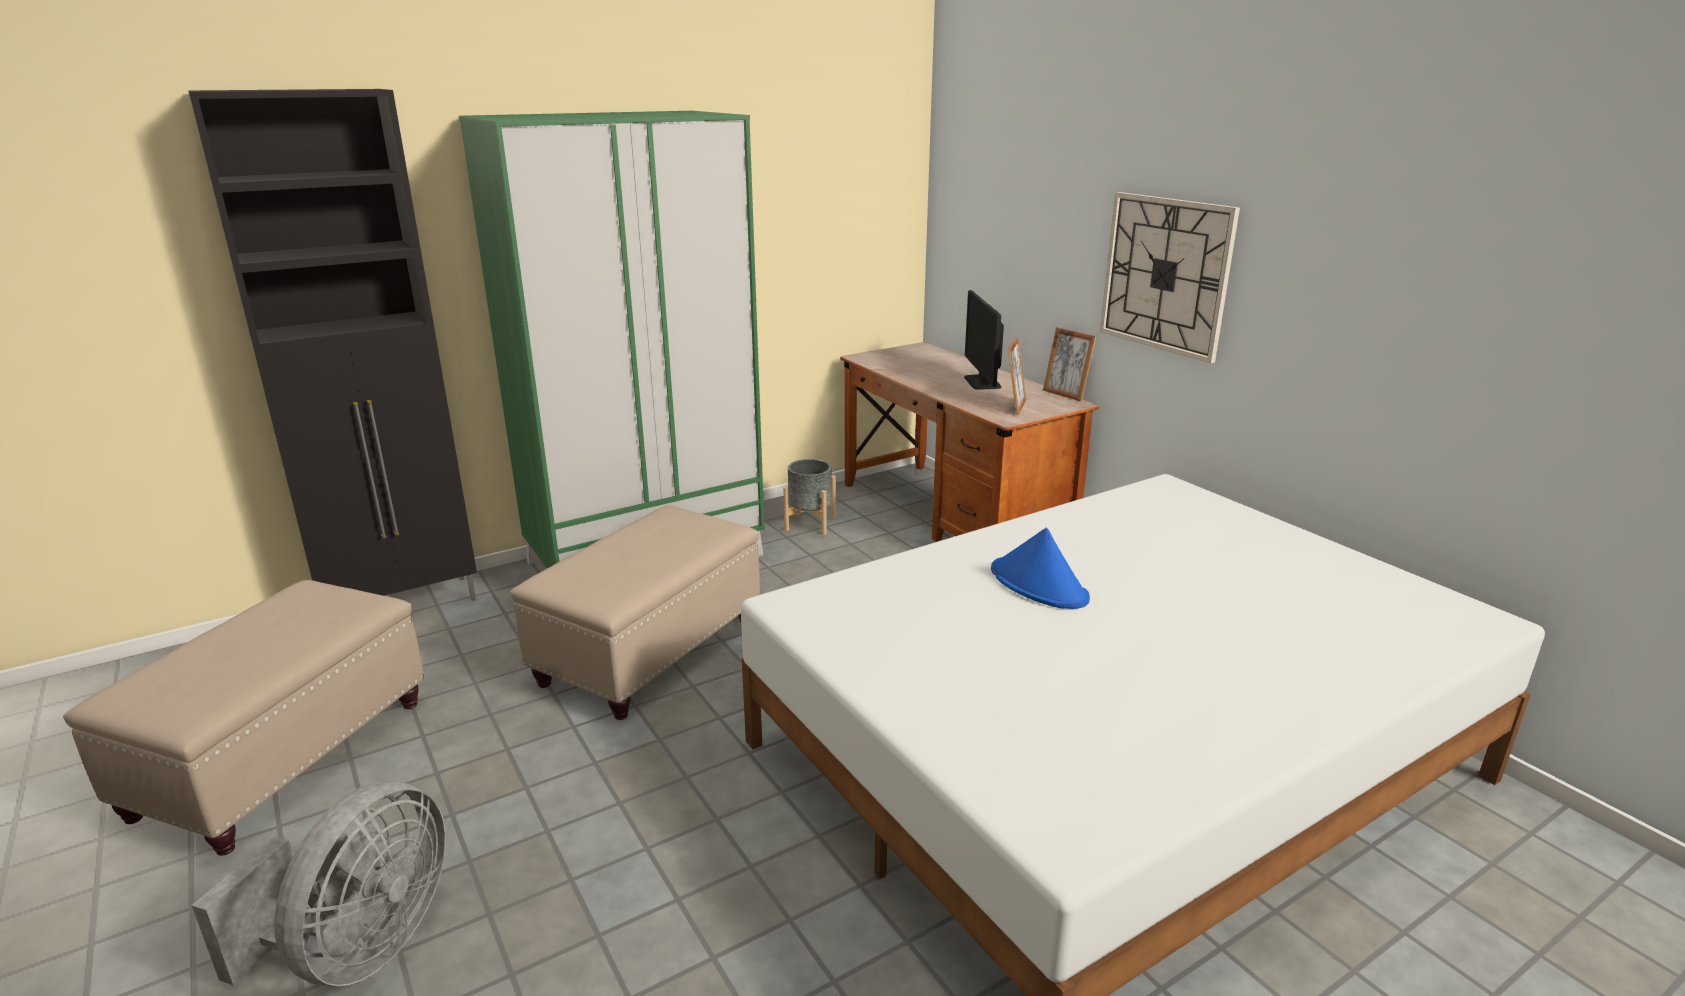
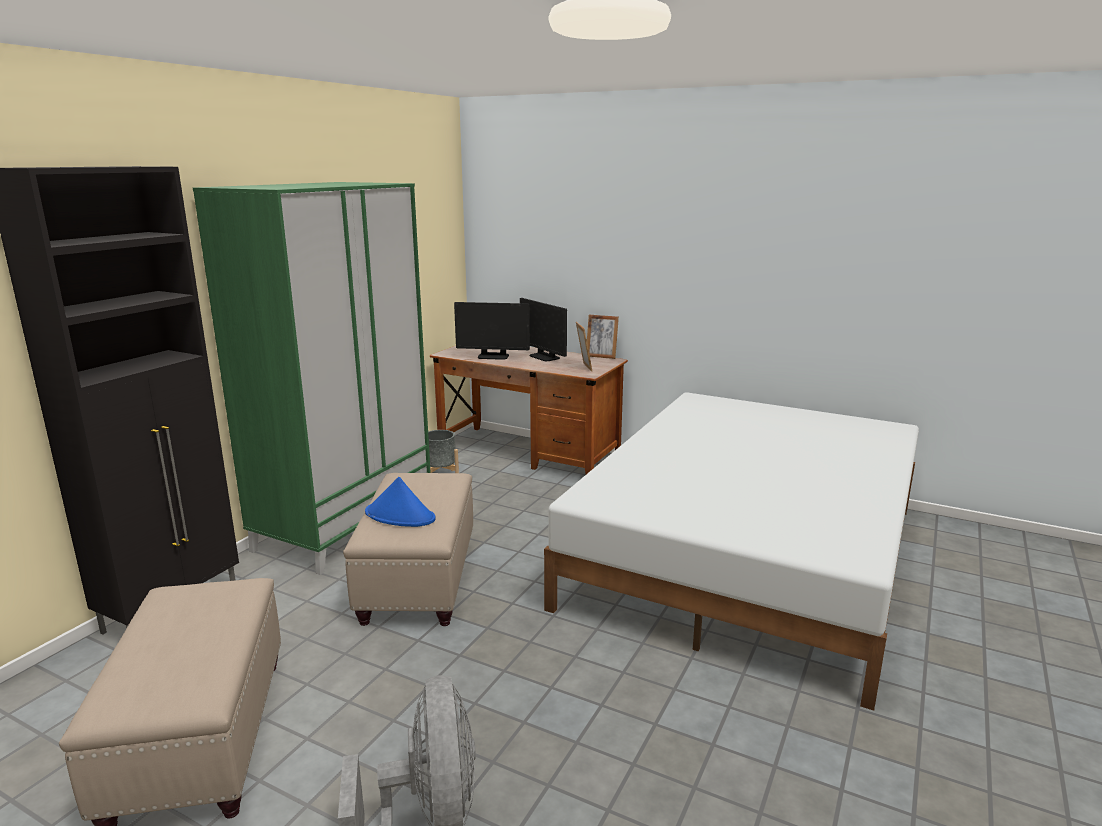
camera: 30 degrees left, 5 degrees down
(915, 371) = (493, 356): none -> monitor
(1039, 585) = (698, 458): blue hat -> blue hat (400, 516)
(1165, 274) = (667, 273): wall clock -> none

